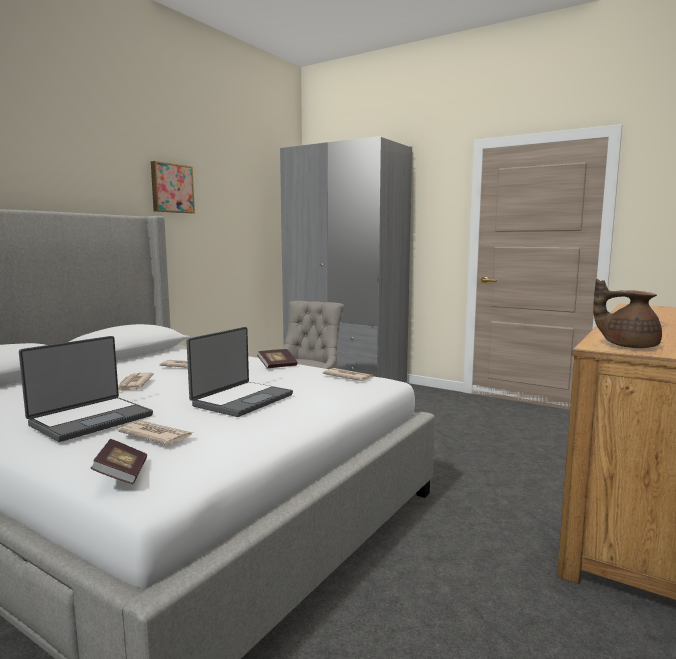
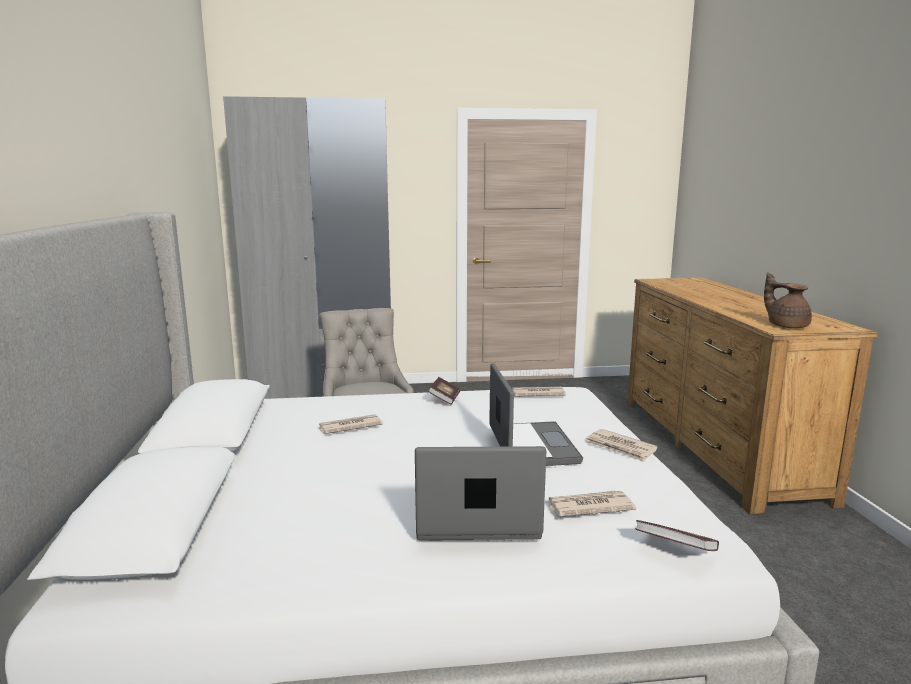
camera: 40 degrees left, 5 degrees up
(90, 420) = (477, 519): laptop -> laptop turned 90 degrees counterclockwise
(133, 384) = (371, 466): newspaper -> newspaper (620, 448)
(171, 188) = (135, 162): picture -> none
(627, 346) = (786, 326): brown teapot -> brown teapot turned 75 degrees clockwise

